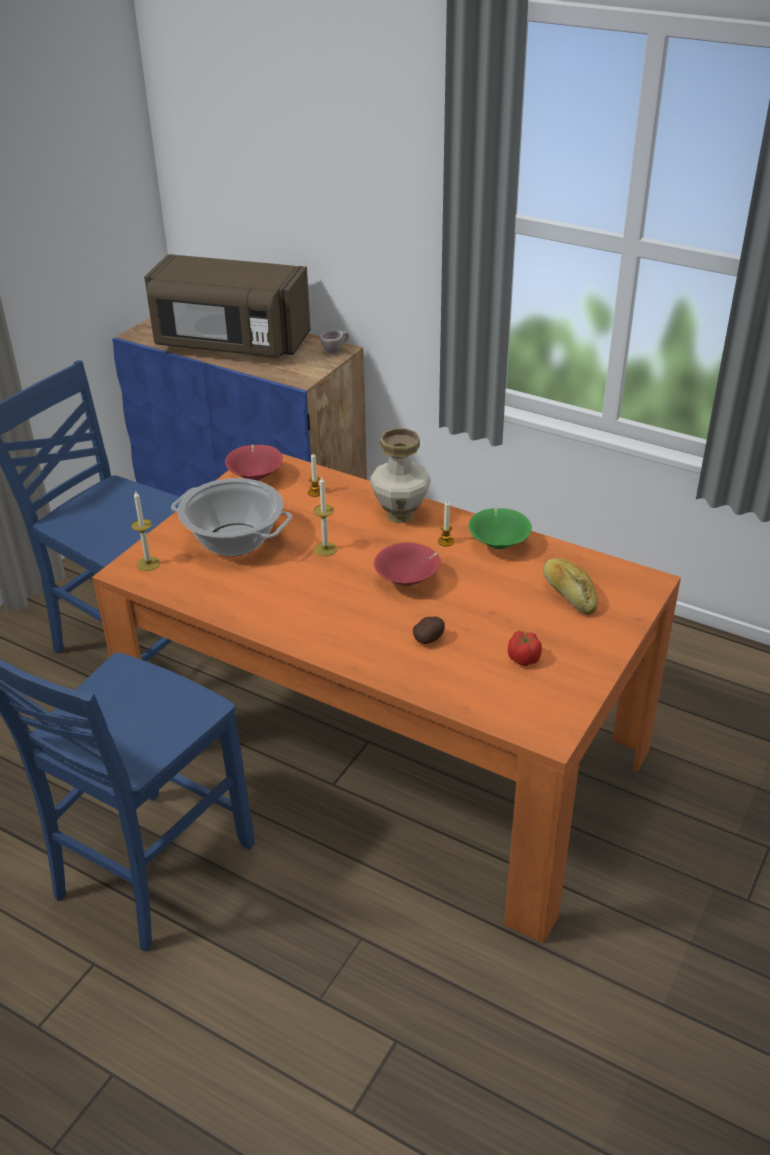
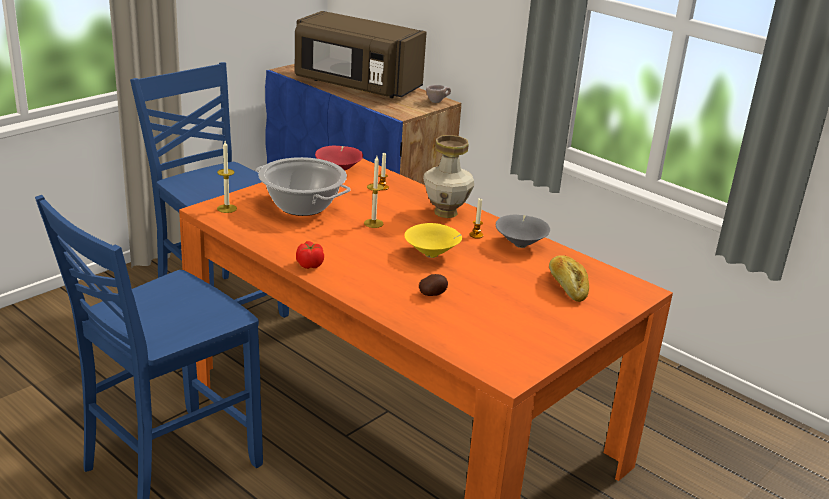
camera: 10 degrees right, 10 degrees down
(408, 581) = (433, 255): red bowl -> yellow bowl
(498, 544) = (520, 244): green bowl -> grey bowl
(523, 658) = (508, 321): tomato -> tomato (309, 265)

